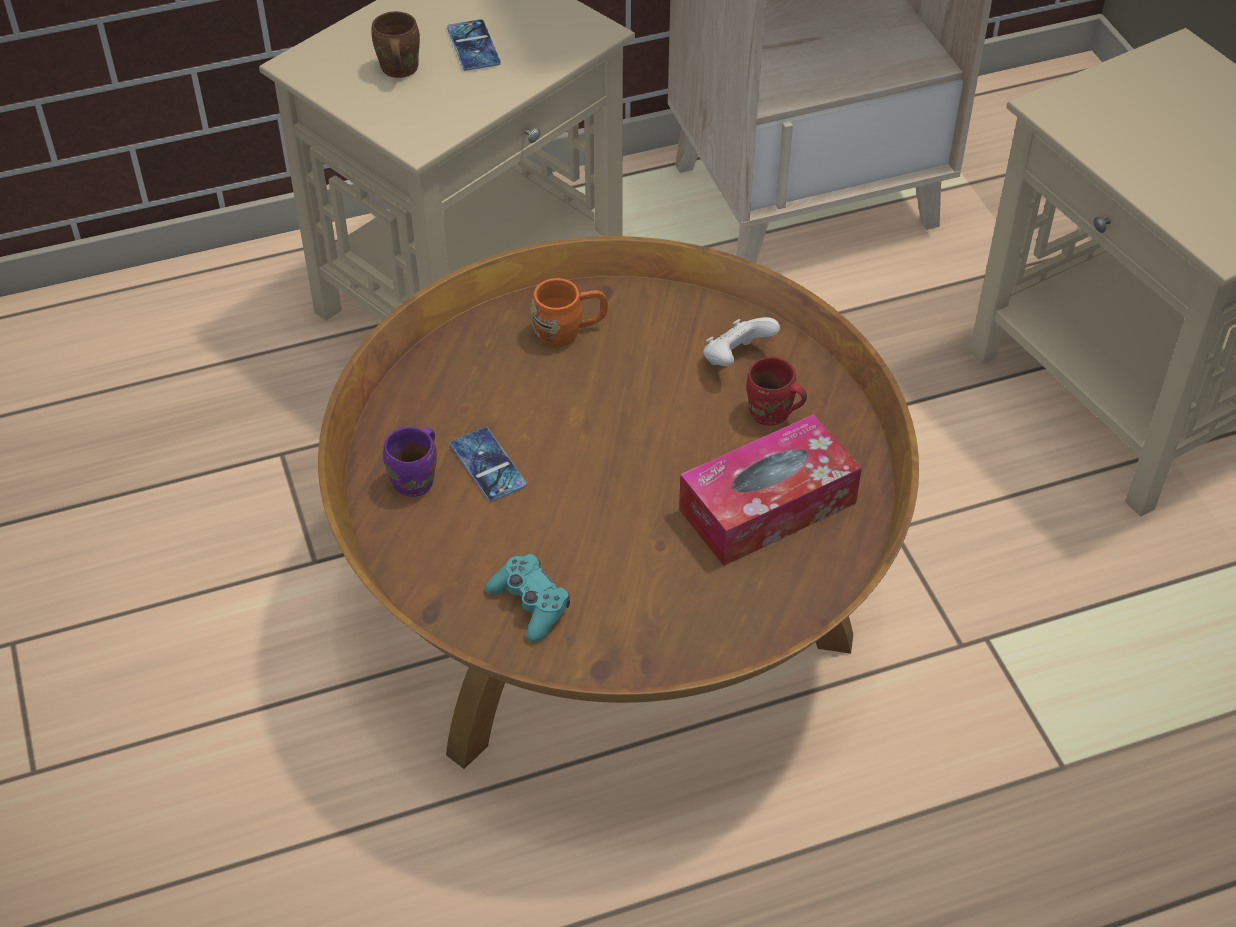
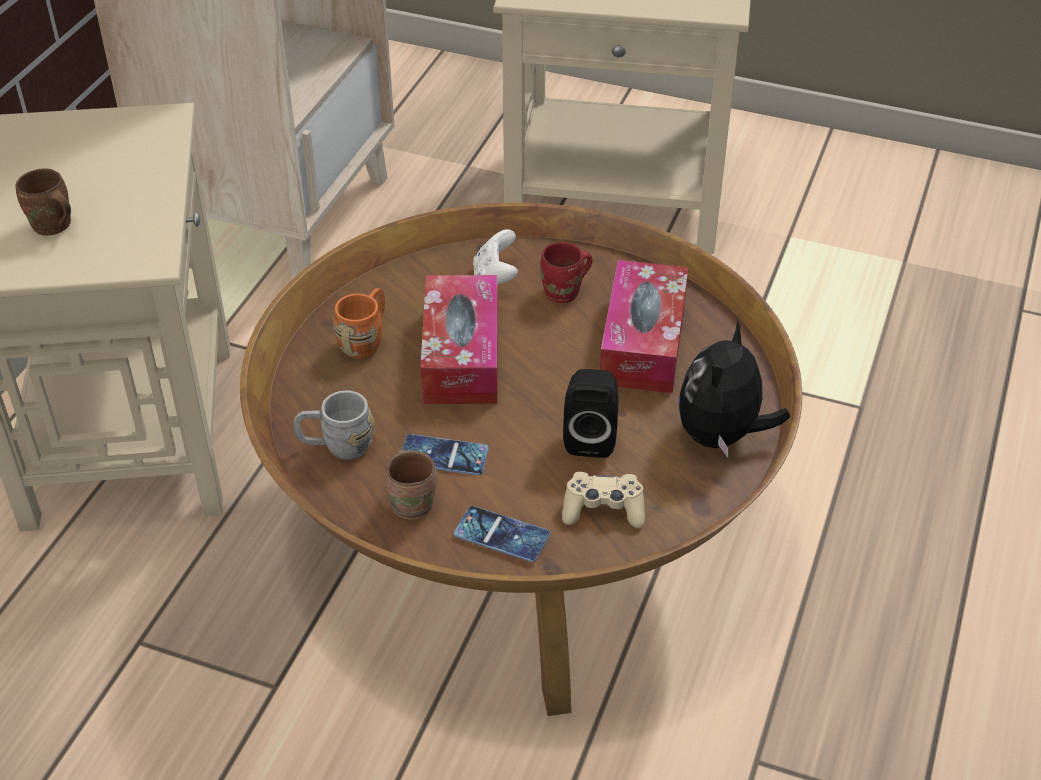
camera: 50 degrees left, 5 degrees down
(417, 481) = (414, 503): purple mug -> brown mug
(432, 395) = (336, 446): none -> grey mug
(473, 46) = (87, 178): phone -> phone (501, 534)
(530, 604) = (603, 509): turquoise game controller -> beige game controller
(607, 544) = (590, 437): none -> black speaker
(616, 400) = (461, 355): none -> tissue box
(705, 633) = (722, 436): none -> plush toy

